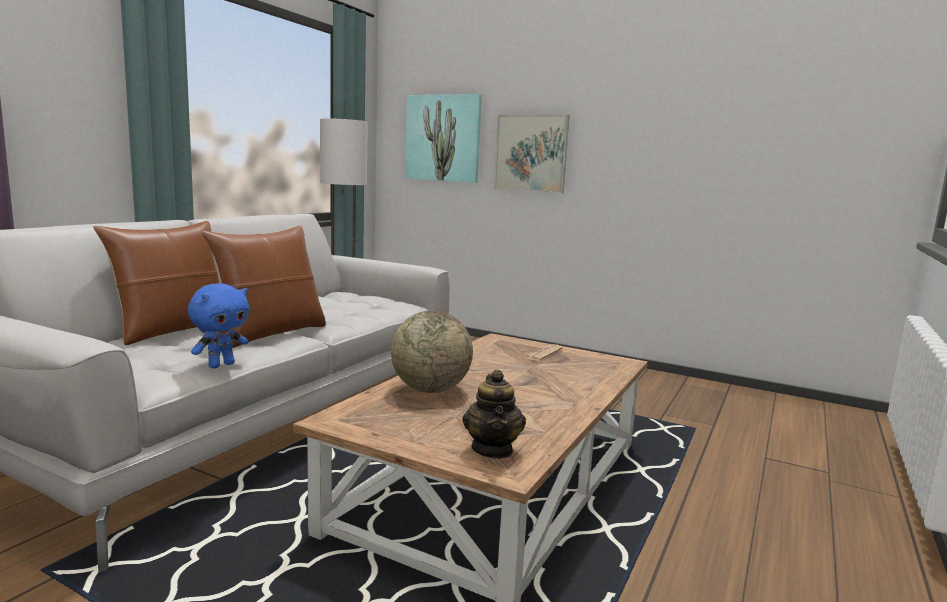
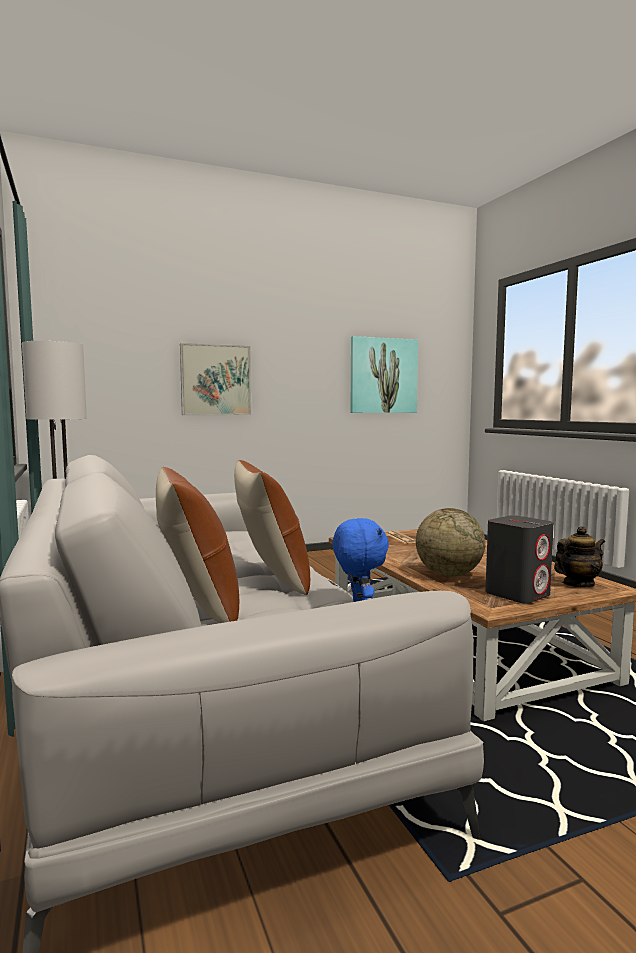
camera: 50 degrees left, 5 degrees down
(402, 425) = (517, 594): none -> grey speaker
(443, 138) = (113, 365): picture -> picture (383, 375)
(493, 449) = (577, 584): teapot -> teapot turned 60 degrees counterclockwise

